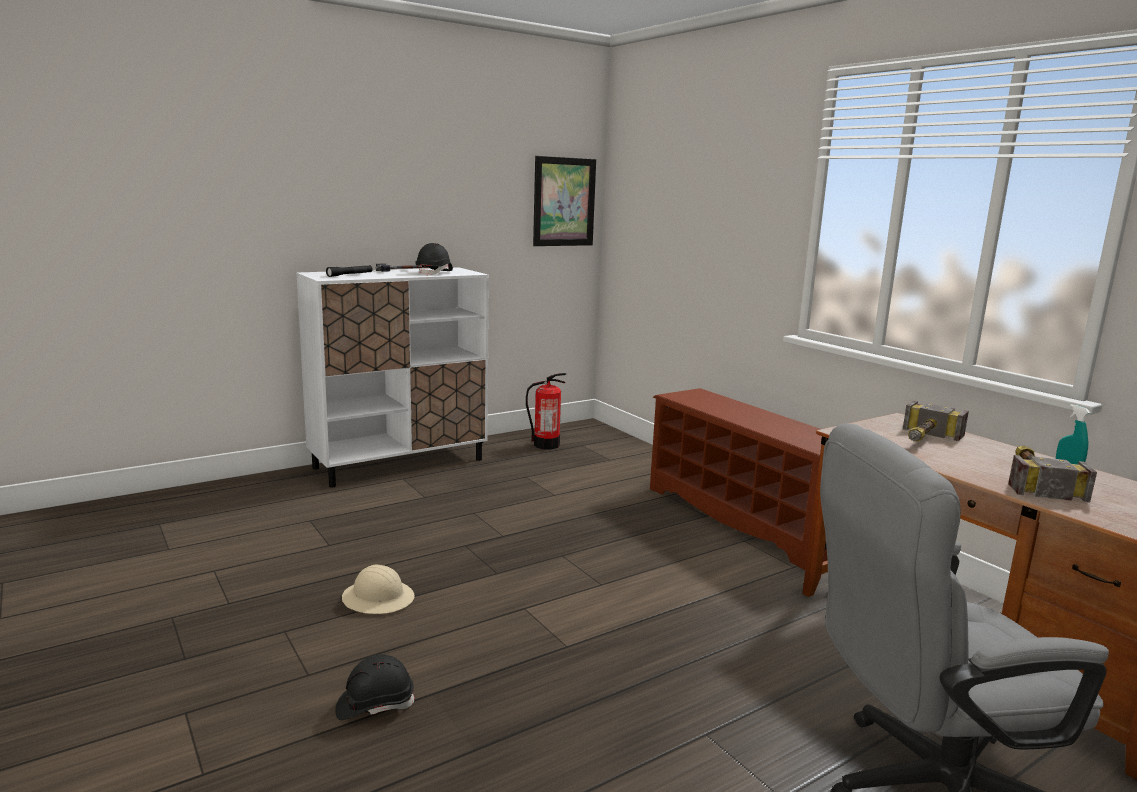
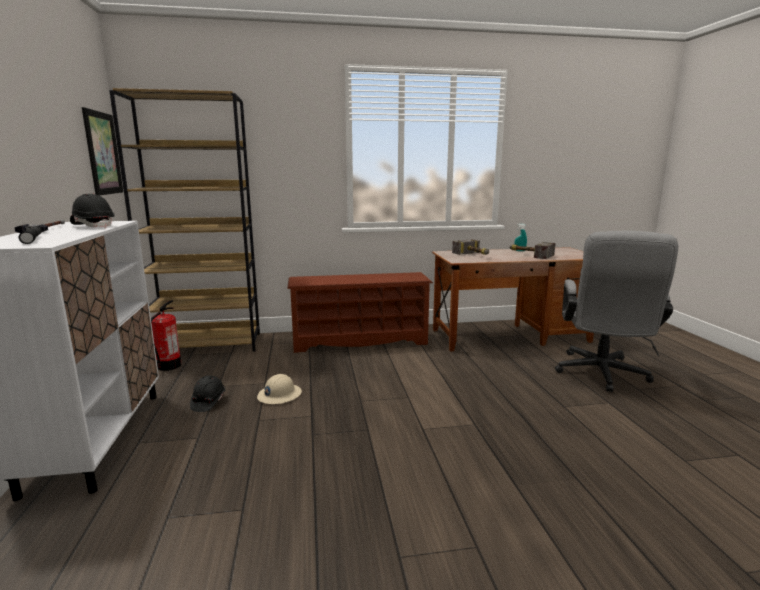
camera: 65 degrees left, 0 degrees up
(375, 705) = (525, 513): black hard hat -> black hard hat (208, 402)
(378, 598) = (372, 491): beige hard hat -> beige hard hat (279, 395)
(615, 444) = (208, 344): none -> brown bookcase

